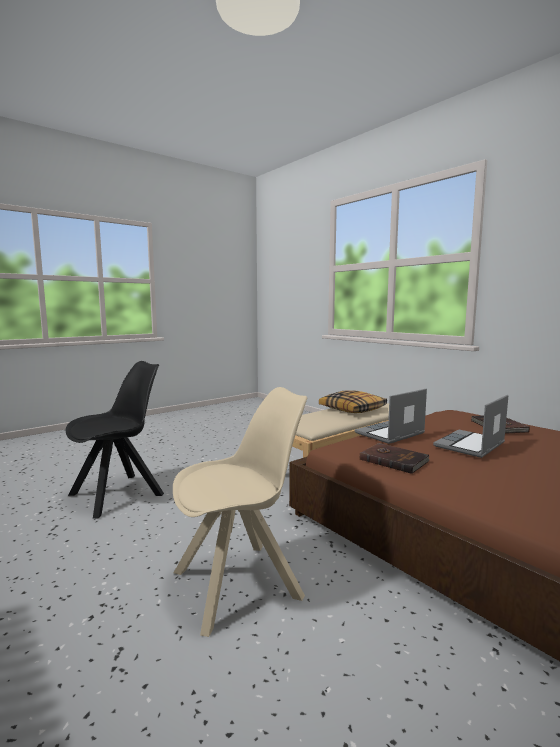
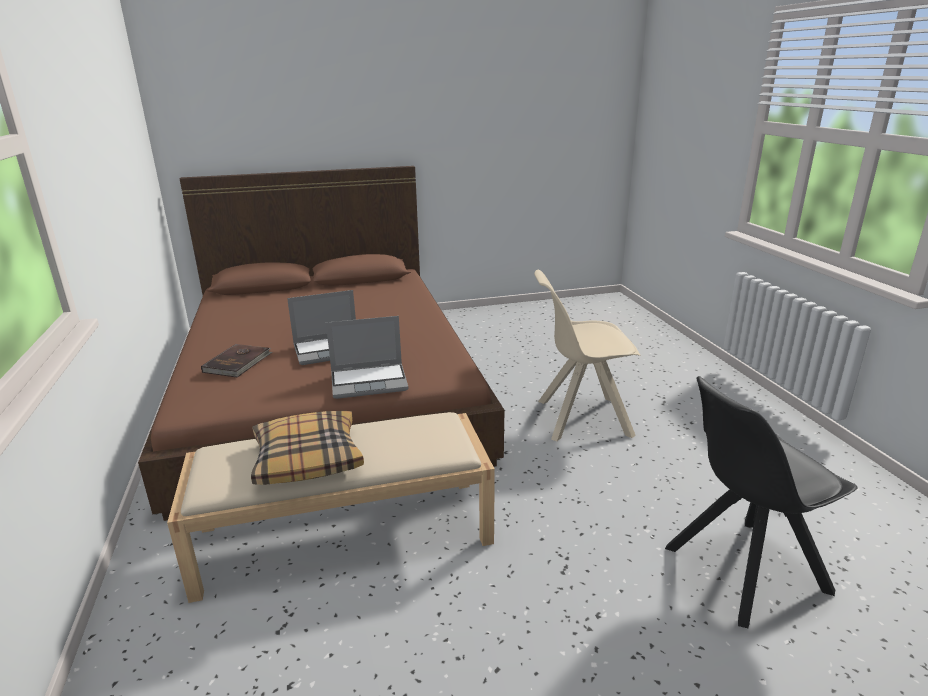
camera: 155 degrees left, 15 degrees up
(393, 460) = (428, 351): brown book -> none

